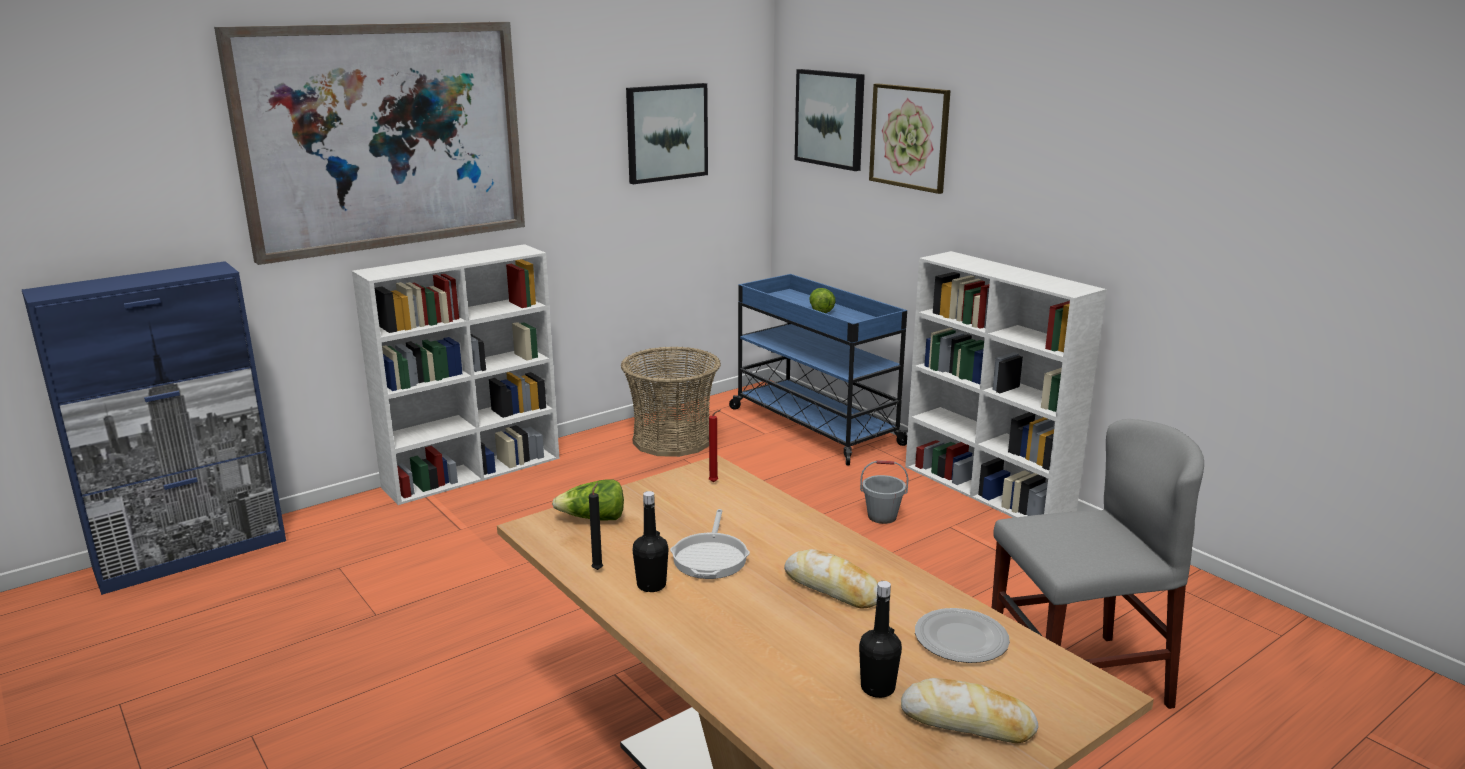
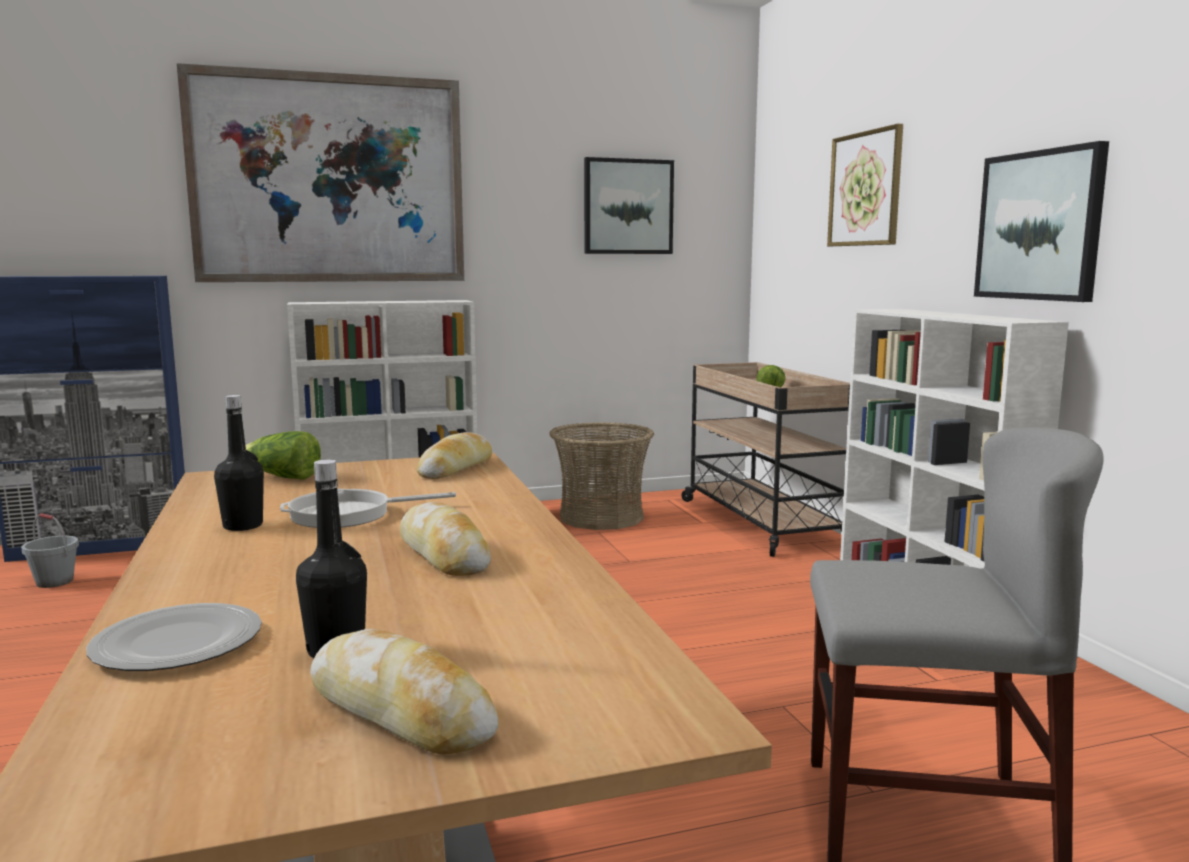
camera: 20 degrees right, 10 degrees down
(598, 569) = (214, 508): black candle -> none
(711, 557) = (348, 514): frying pan -> frying pan turned 45 degrees clockwise
(715, 482) = (456, 467): red candle -> bread
(813, 425) = (760, 521): blue cart -> beige cart
(830, 118) = (797, 190): picture -> picture (1039, 226)
(882, 516) = (776, 604): grey bucket -> grey bucket (55, 582)
(962, 639) = (540, 623): plate -> plate (178, 644)

